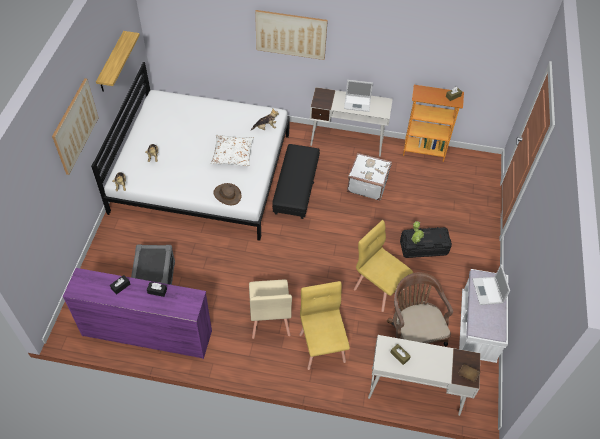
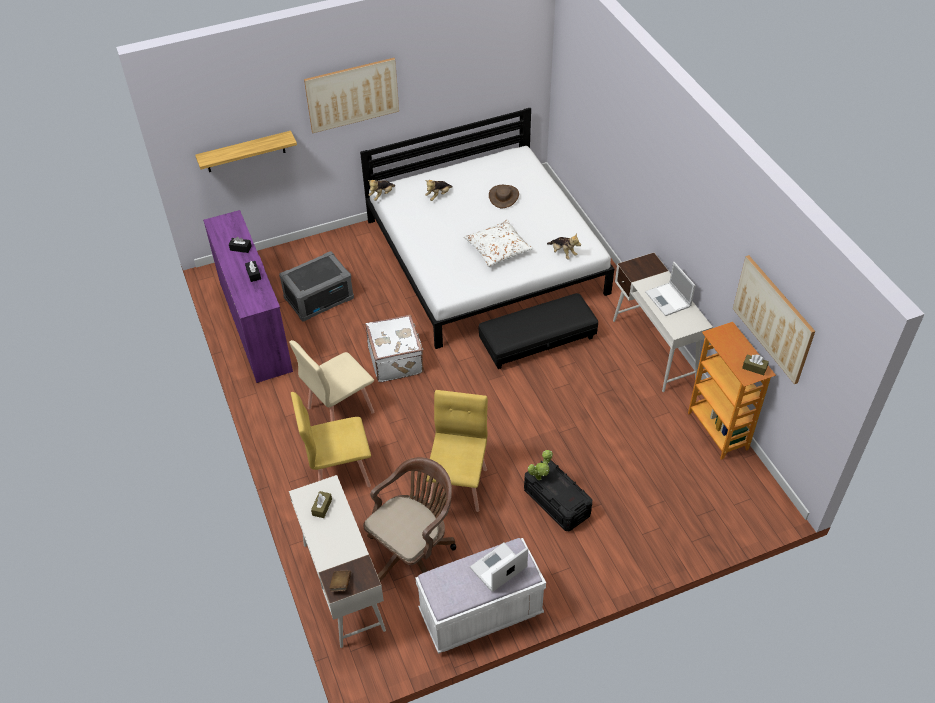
camera: 60 degrees right, 5 degrees down
(111, 62) = (460, 72): shelf -> shelf (245, 152)
(227, 195) = (438, 273): brown hat -> brown hat (504, 196)
(291, 34) = (647, 162): picture -> picture (773, 318)
(322, 347) = (339, 472): yellow chair -> yellow chair turned 150 degrees counterclockwise
(367, 184) = (604, 401): white suitcase -> white suitcase (396, 360)

